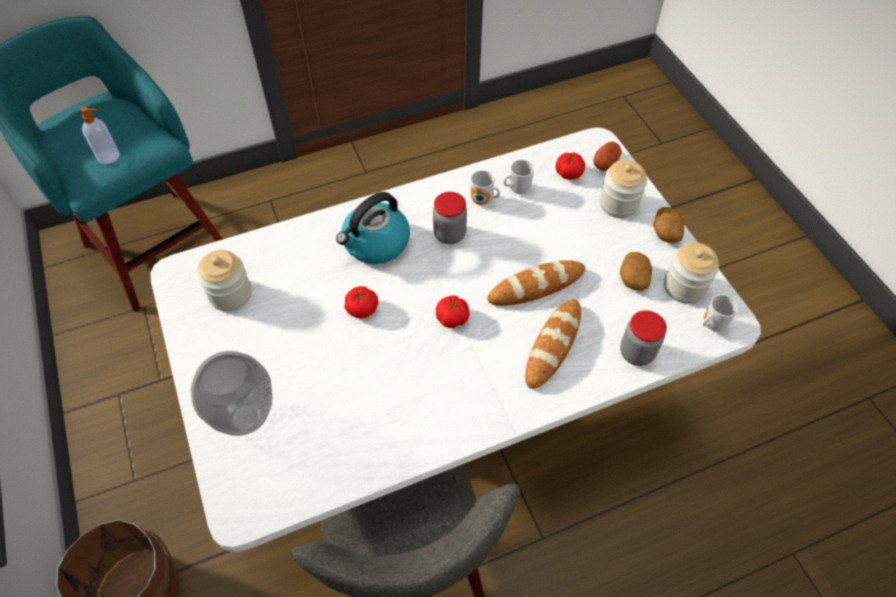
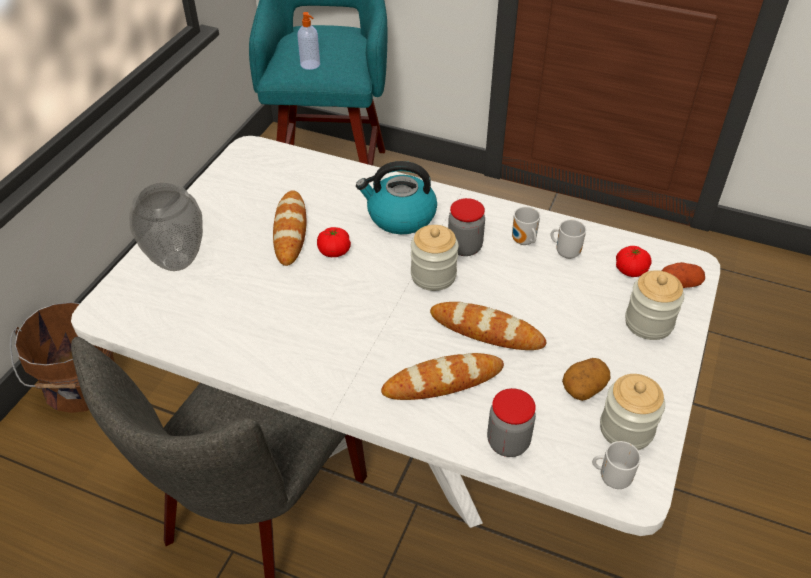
camera: 45 degrees right, 10 degrees down
(230, 294) = (264, 183): jar -> jar (433, 275)
(306, 318) = (290, 231): none -> bread
(452, 318) = (389, 304): tomato -> none
(666, 232) = (667, 375): potato -> none

